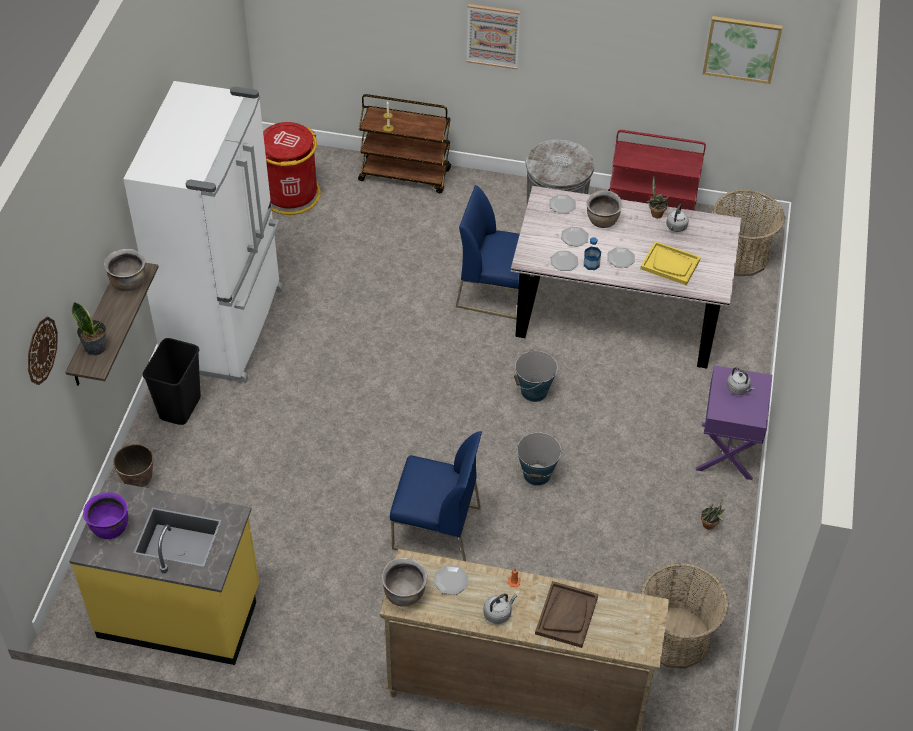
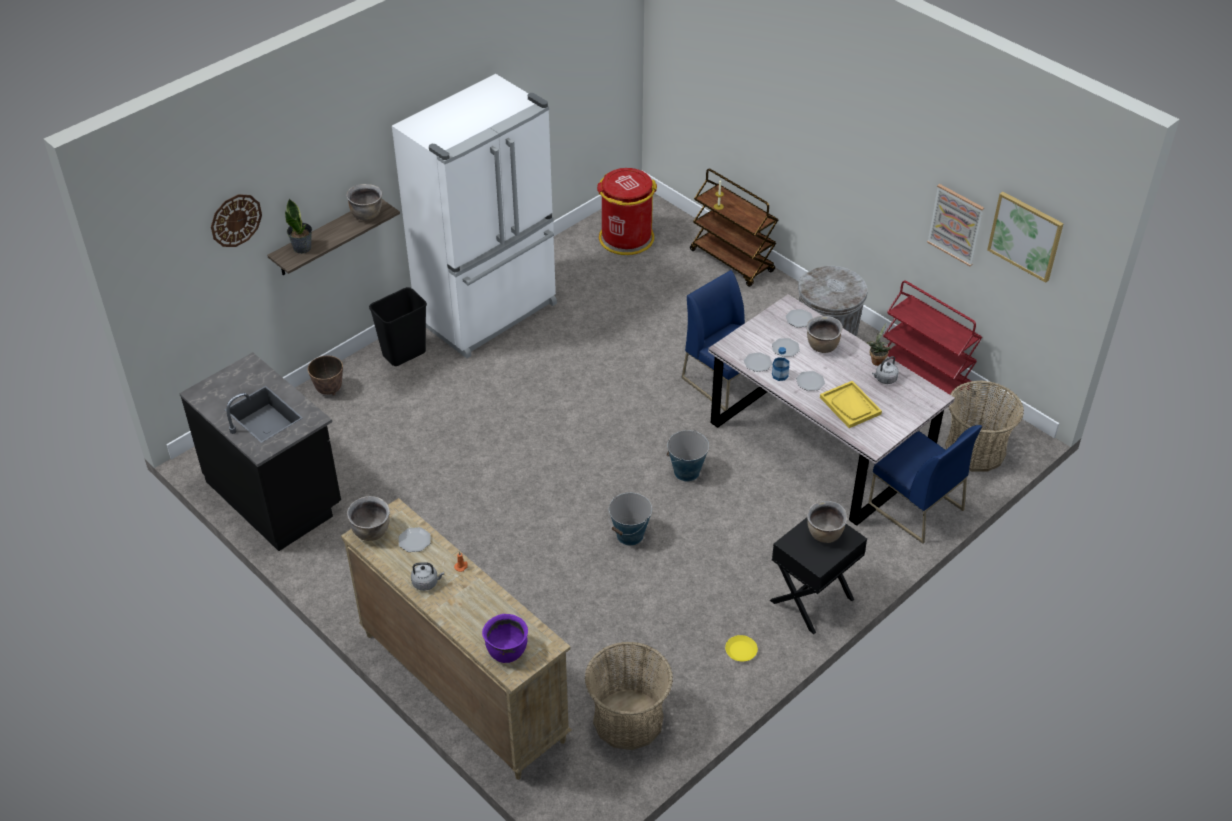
camera: 35 degrees right, 5 degrees down
(110, 527) = (225, 385): purple cooking pot -> purple cooking pot (506, 651)
(180, 612) = (275, 494): yellow counter -> black counter
(435, 528) = (512, 534): blue chair -> blue chair (914, 507)
(493, 36) = (821, 149): picture -> picture (956, 224)
(566, 615) = (476, 612): brown tray -> none
(710, 526) = (741, 650): potted plant -> yellow plate
(727, 451) = (812, 600): purple nightstand -> black nightstand
(738, 389) = (824, 534): grey kettle -> brown cooking pot

